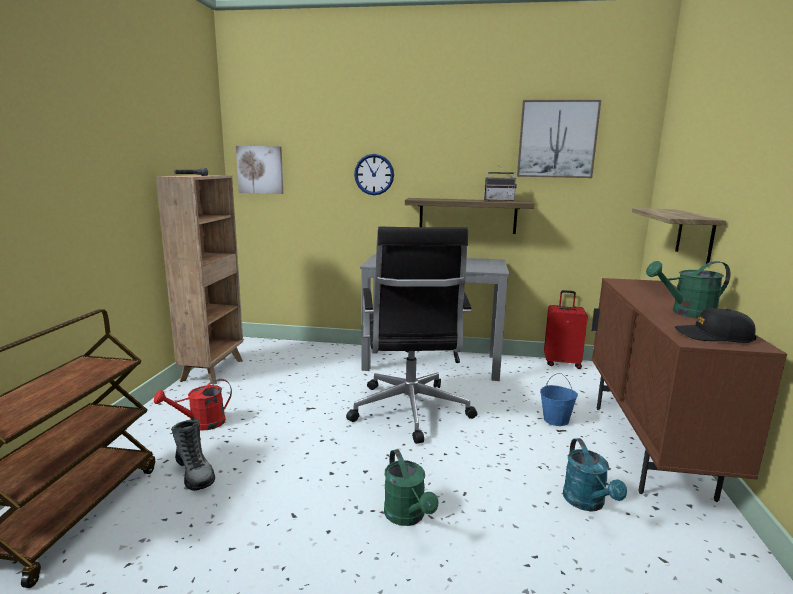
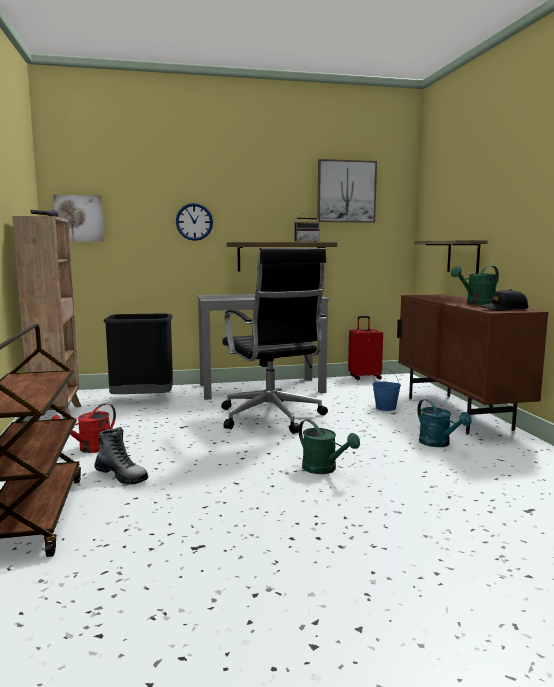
camera: 20 degrees left, 5 degrees down
(302, 362) = (143, 400): none -> black trash can

